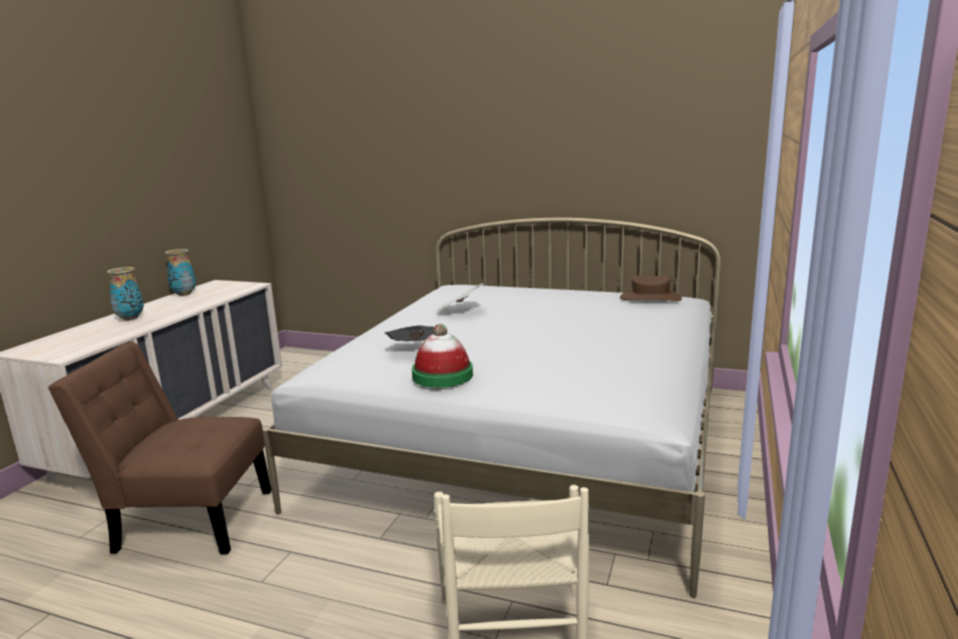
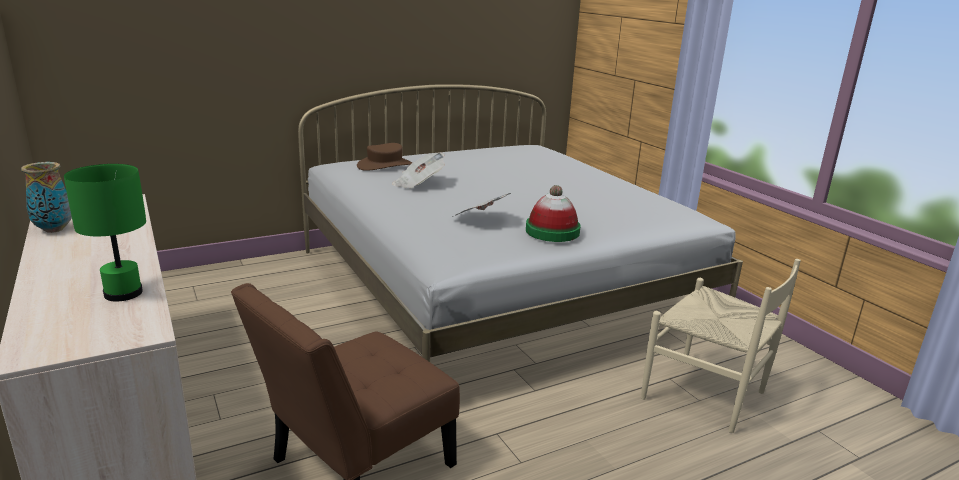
camera: 50 degrees left, 5 degrees up
(111, 334) = (122, 294): none -> green table lamp
(130, 318) = (77, 272): vase -> none
(650, 298) = (522, 148): brown hat -> brown hat (385, 165)

